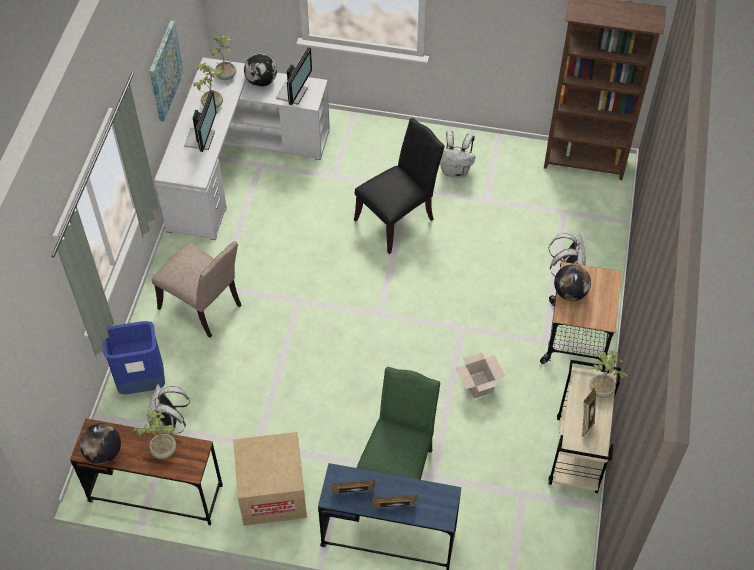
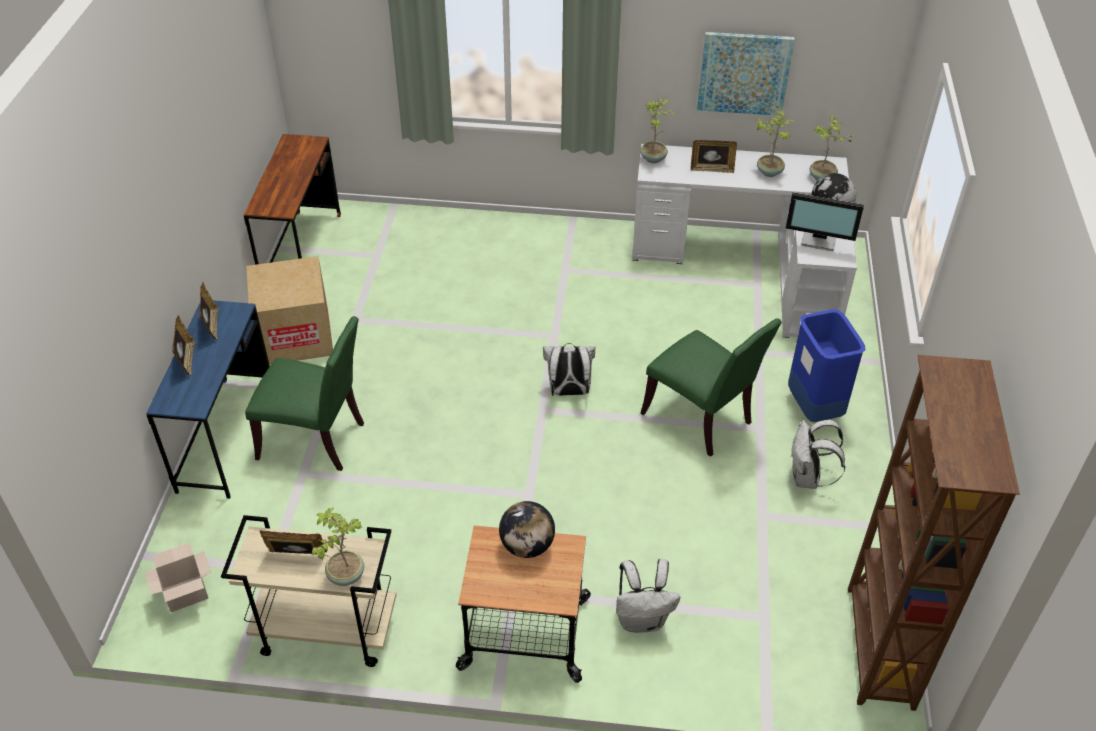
camera: 85 degrees right, 10 degrees down
(104, 452) = (287, 152): globe -> none
(142, 383) = (434, 229): blue trash can -> blue trash can (814, 408)
(163, 449) = (286, 187): potted plant -> potted plant (653, 158)
(169, 424) = (383, 253): white backpack -> white backpack (568, 392)
(201, 139) = (712, 169): monitor -> picture frame
(204, 307) = (535, 261): beige chair -> none
(398, 219) = (701, 419): black chair -> green chair
(477, 384) = (439, 514): cardboard box -> cardboard box (187, 592)

